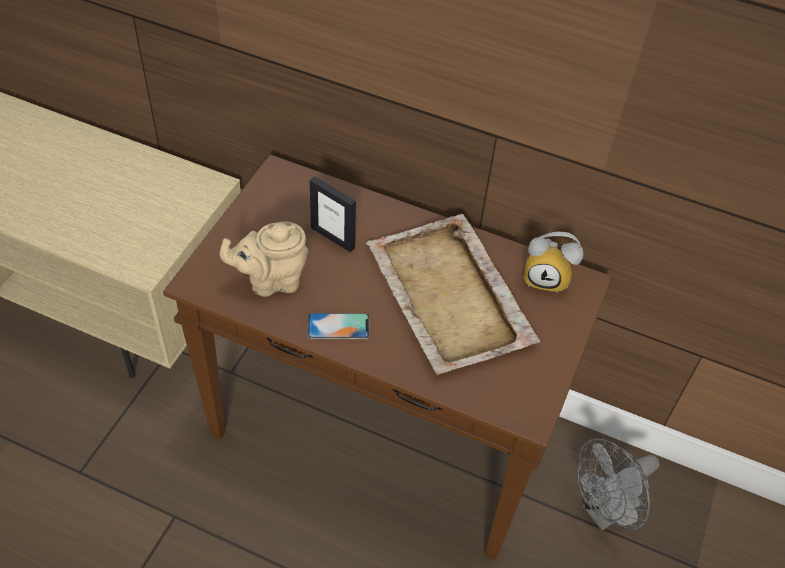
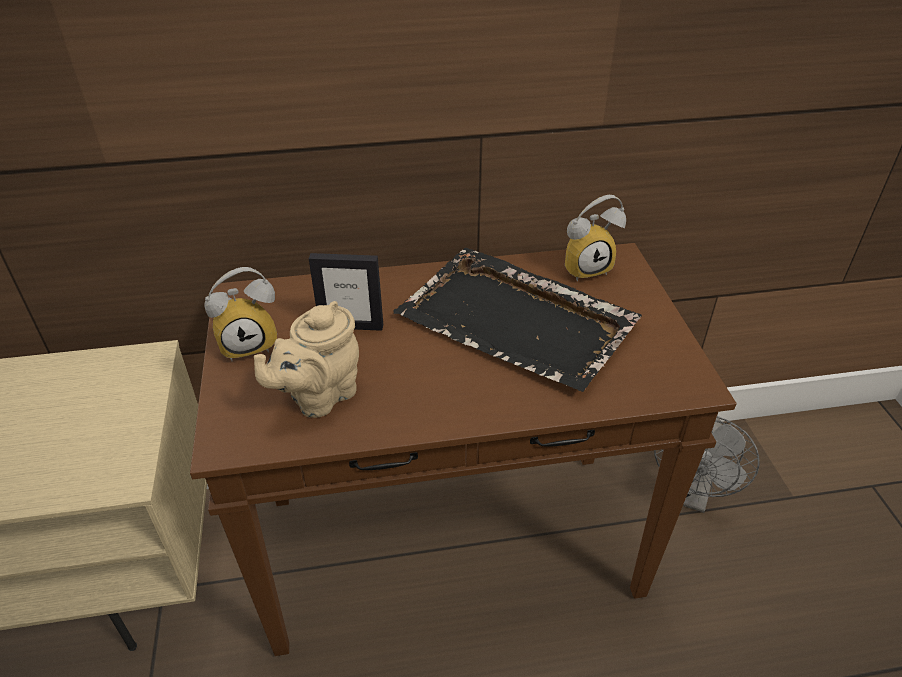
camera: 30 degrees left, 10 degrees down
(259, 216) = (250, 343): none -> alarm clock
(338, 326) = (434, 403): phone -> none
(449, 297) = (517, 322): beige tray -> black tray

